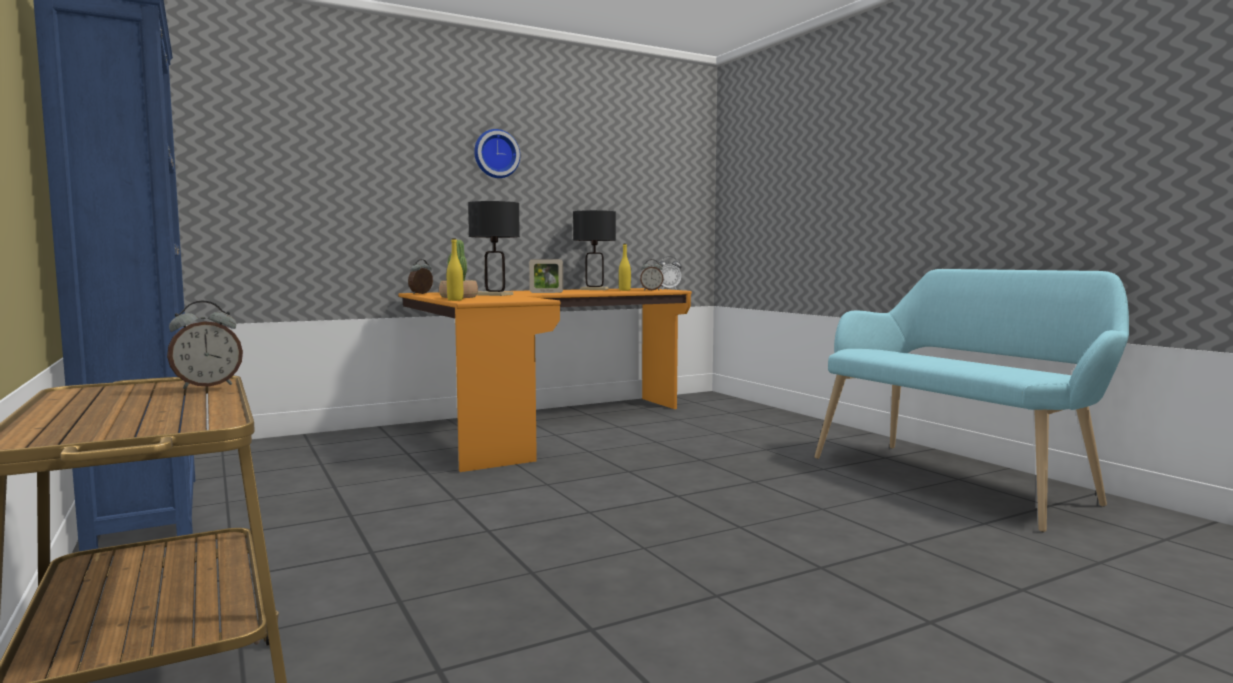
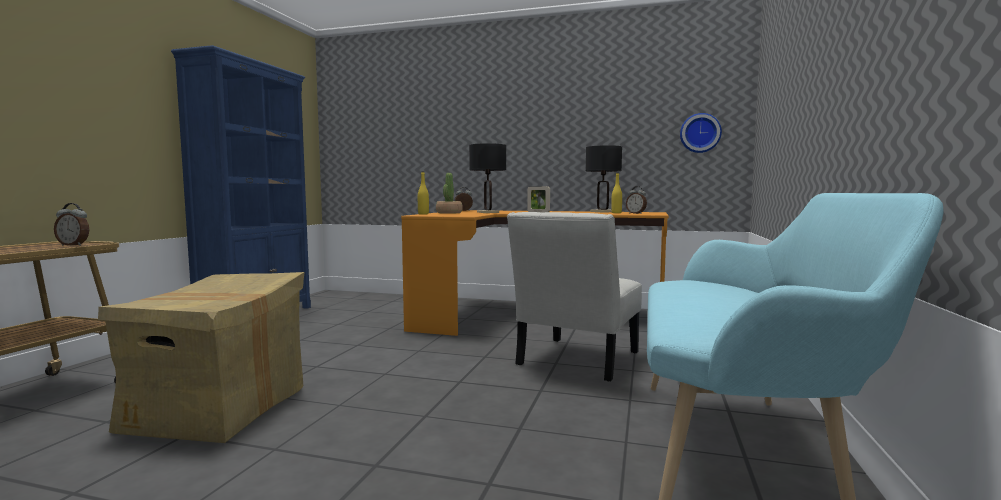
camera: 45 degrees right, 0 degrees up
(496, 154) = (533, 108): wall clock -> wall clock (700, 133)
(536, 600) = (218, 409): none -> cardboard box
(668, 289) = (658, 213): alarm clock -> none
(709, 454) = (575, 361): none -> white chair

